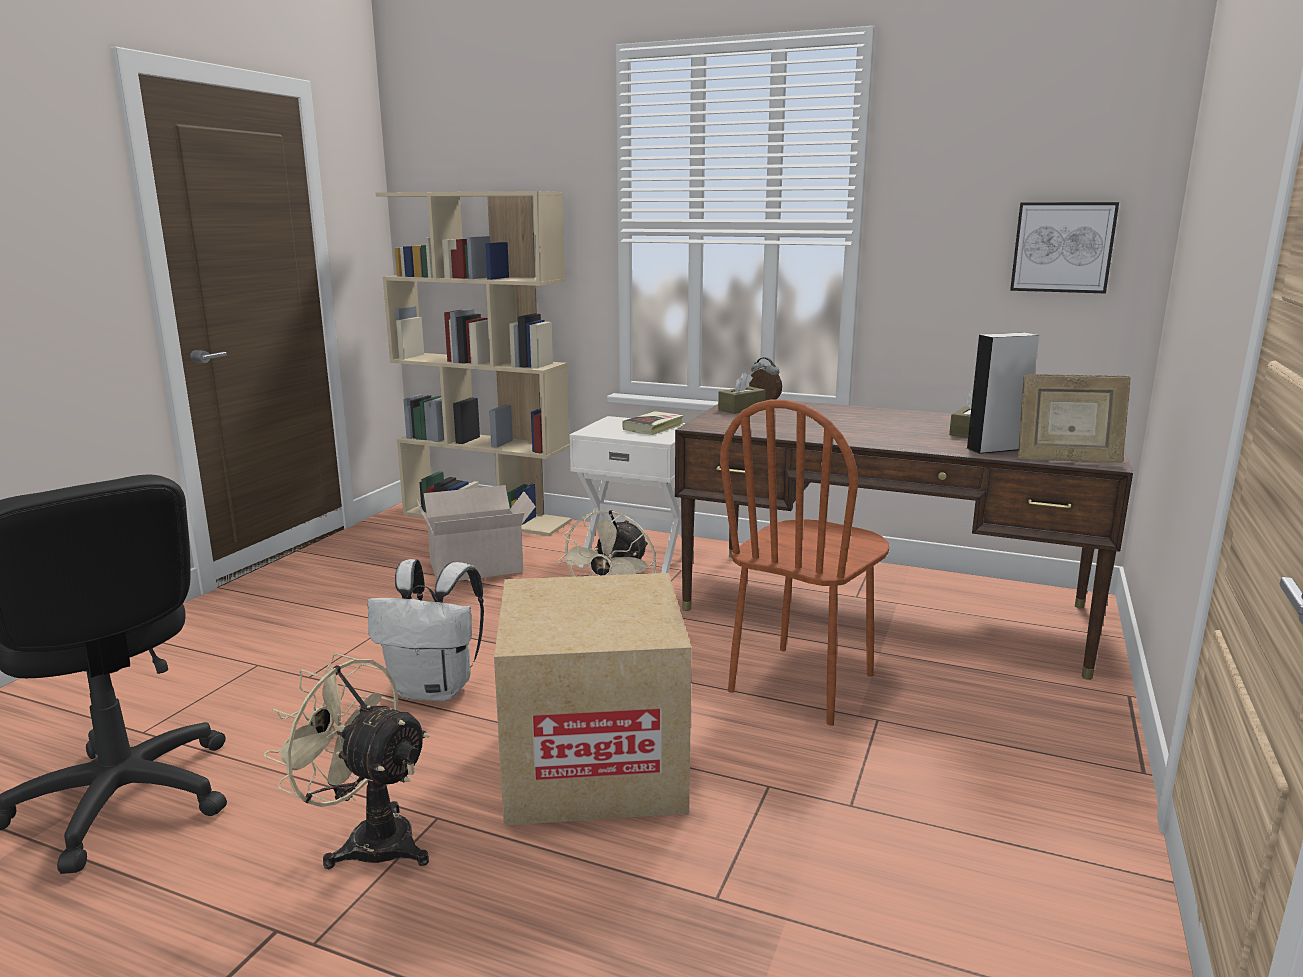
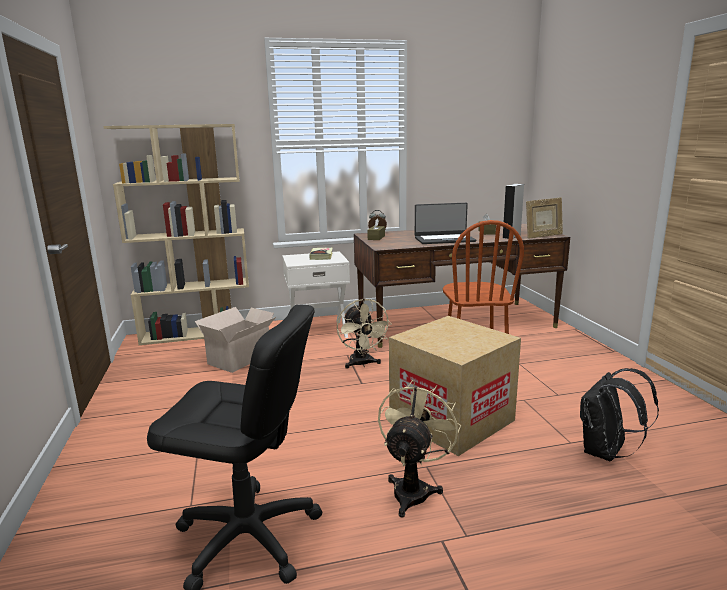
camera: 35 degrees left, 0 degrees up
(368, 840) = (414, 489): beige fan -> beige fan turned 120 degrees clockwise
(435, 689) = (326, 419): white backpack -> none
(747, 951) = (605, 453): none -> black backpack
(844, 431) = (444, 239): none -> laptop
(1062, 247) = (492, 146): picture -> none

